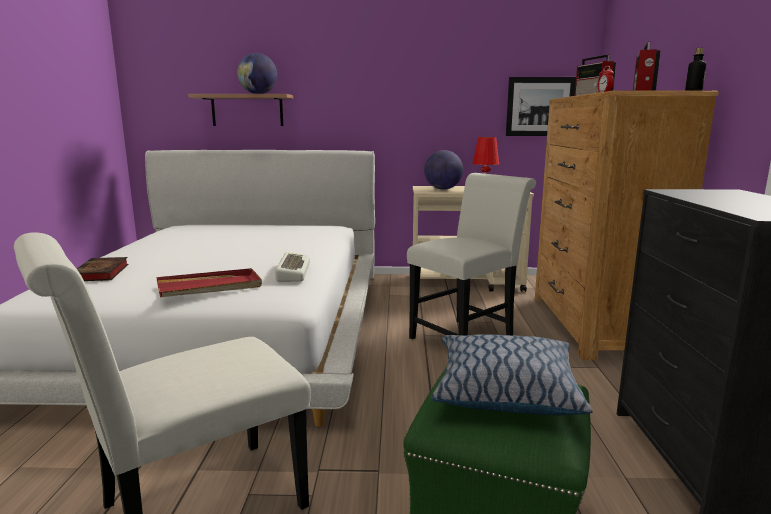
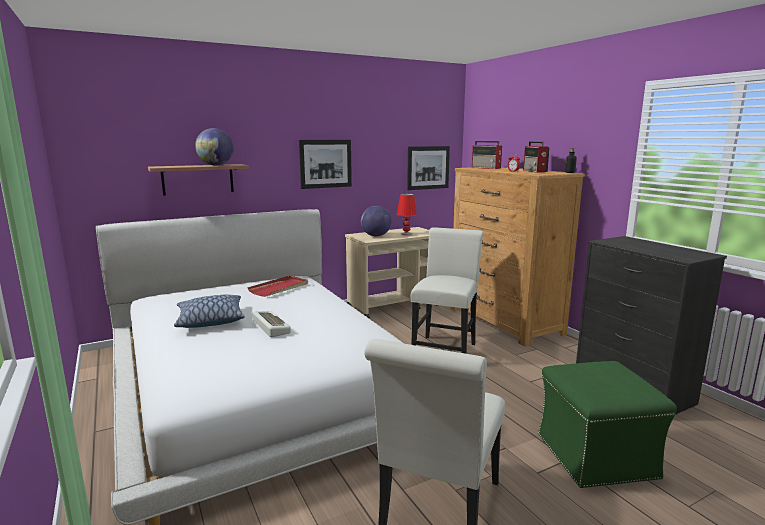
camera: 30 degrees left, 0 degrees up
(101, 273) = (202, 361): book -> none
(210, 287) = (325, 351): red tray -> red tray (279, 288)
(292, 272) = (358, 326): keyboard -> keyboard (269, 327)
(392, 97) = (325, 163): none -> picture
(504, 390) = (597, 373): pillow -> pillow (210, 320)

